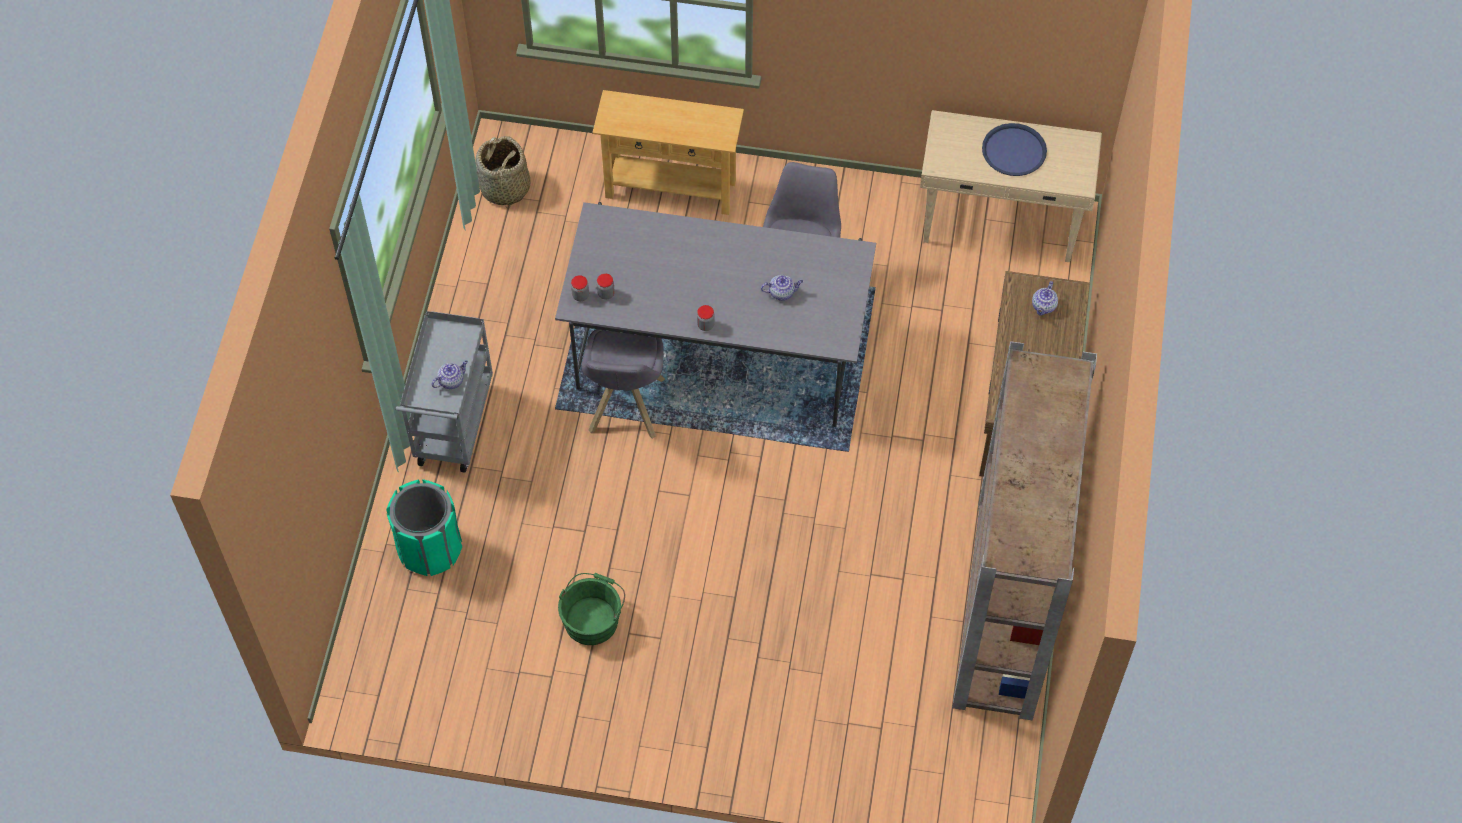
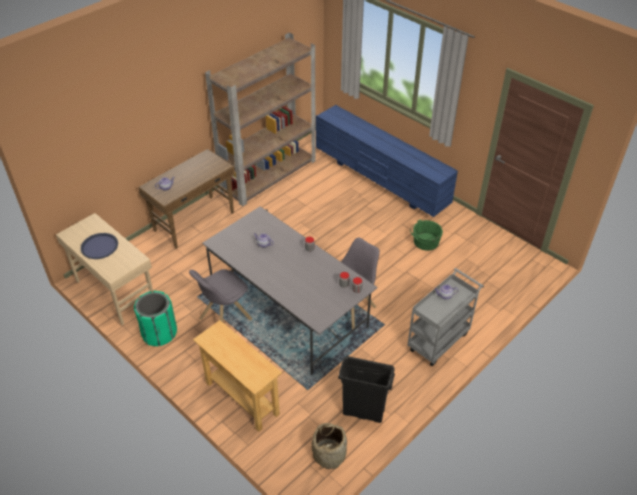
camera: 145 degrees left, 15 degrees down
(429, 548) = (480, 299): green trash can -> green trash can (159, 333)
(498, 261) = (363, 412): none -> black trash can
(779, 731) = (380, 181): none -> blue cabinet

